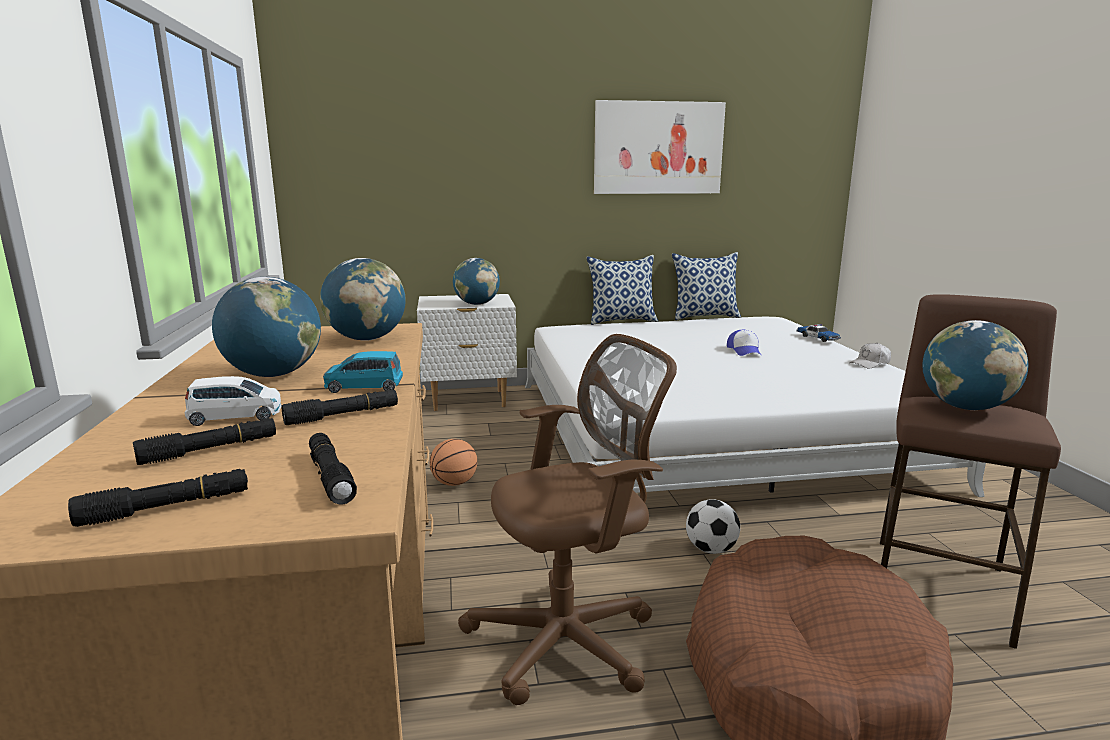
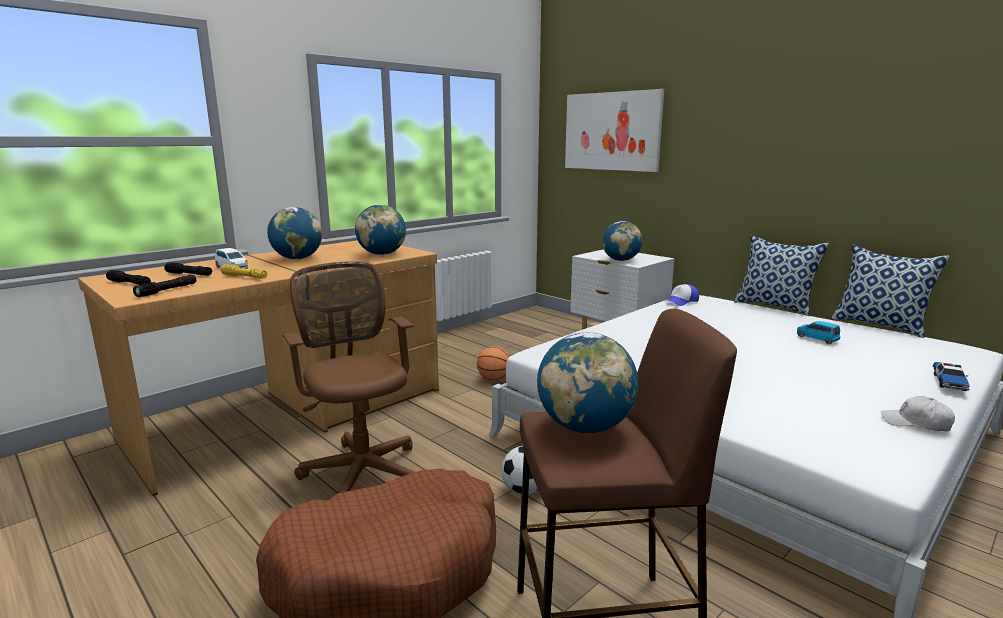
camera: 55 degrees right, 0 degrees up
(343, 416) = (244, 277): black flashlight -> yellow flashlight
(364, 387) = (291, 271): blue toy car -> blue toy car (817, 338)
(570, 640) = (361, 470): brown office chair -> brown office chair turned 150 degrees counterclockwise
(658, 148) = (849, 124): picture -> picture (612, 131)
(744, 351) = (795, 361): cap -> cap (681, 301)

